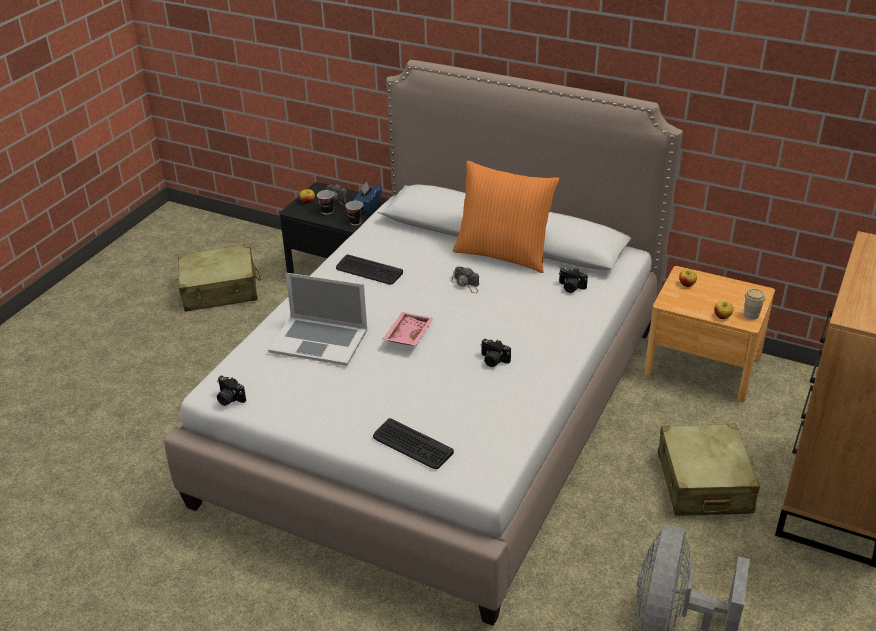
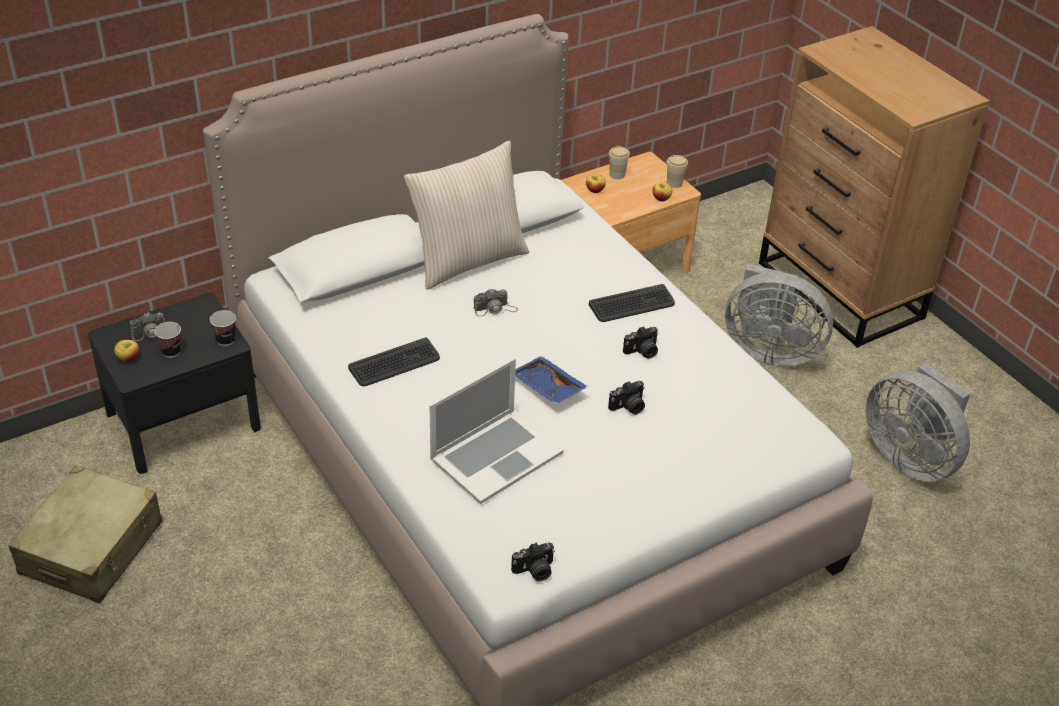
camera: 60 degrees left, 5 degrees up
(368, 206) = (203, 315): blue tissue box -> none
(407, 335) = (546, 388): pink tray -> blue tray
(412, 445) = (728, 463): keyboard -> keyboard (632, 304)
(503, 254) = (467, 260): orange pillow -> beige pillow
(571, 287) = (571, 248): camera -> camera (628, 407)
(703, 483) = (769, 350): beige suitcase -> grey fan
(721, 286) = (617, 174): none -> cup

